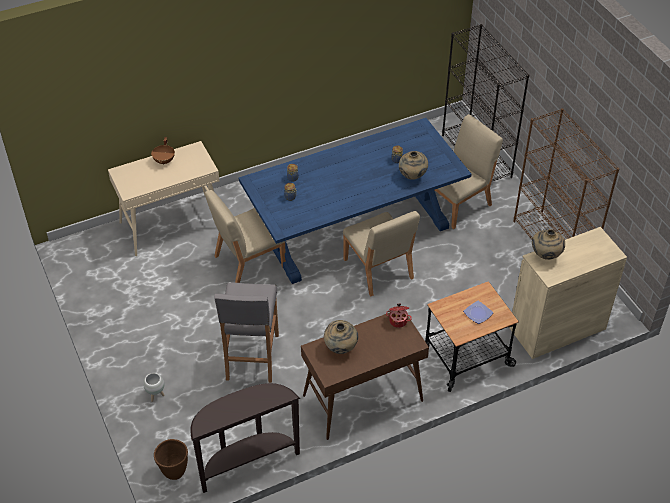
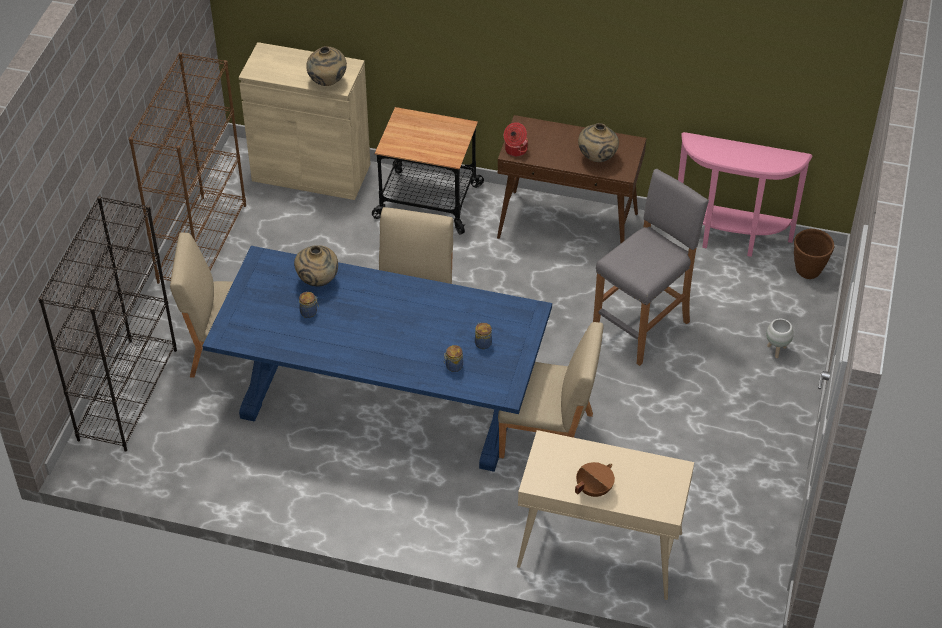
camera: 140 degrees left, 0 degrees up
(246, 462) = (730, 240): brown console table -> pink console table
(478, 313) = (422, 132): plate -> none

